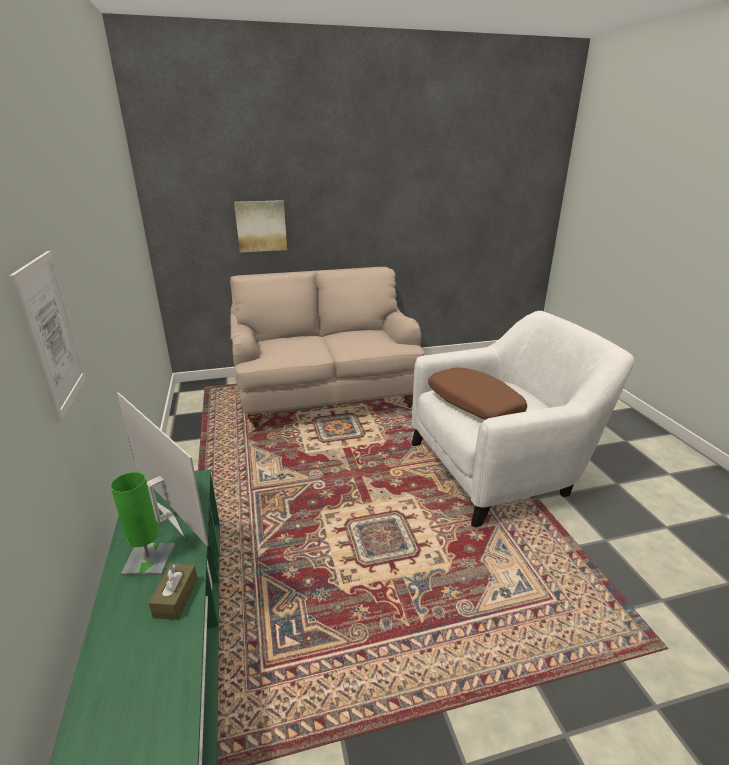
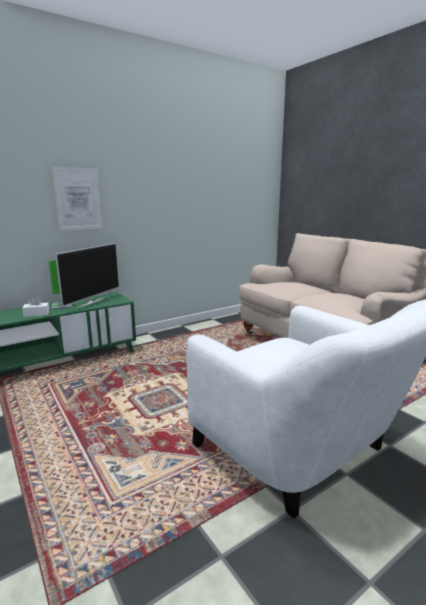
camera: 70 degrees right, 10 degrees down
(176, 598) = (36, 314): brown tissue box -> white tissue box
(261, 226) = (340, 201): picture -> none
(473, 403) = (275, 351): brown pillow -> none

